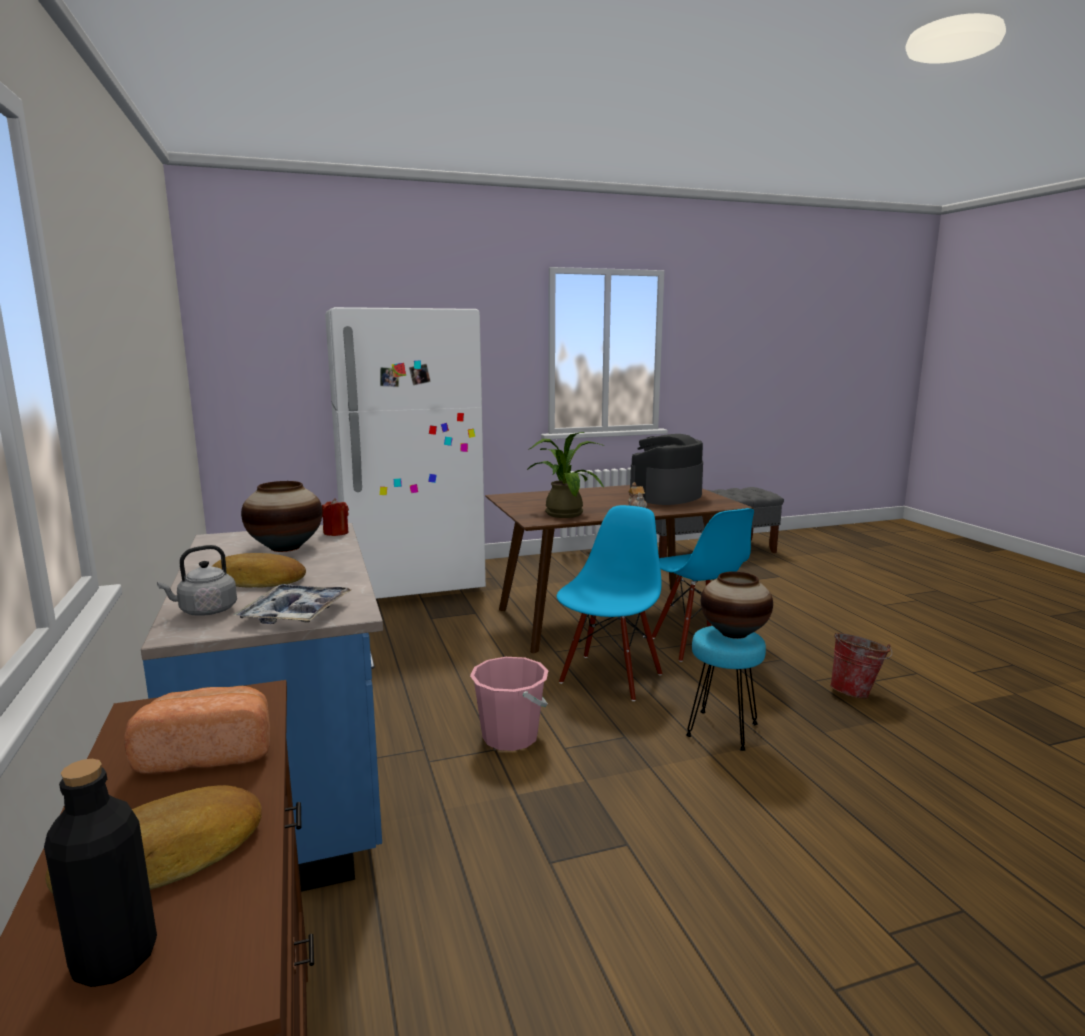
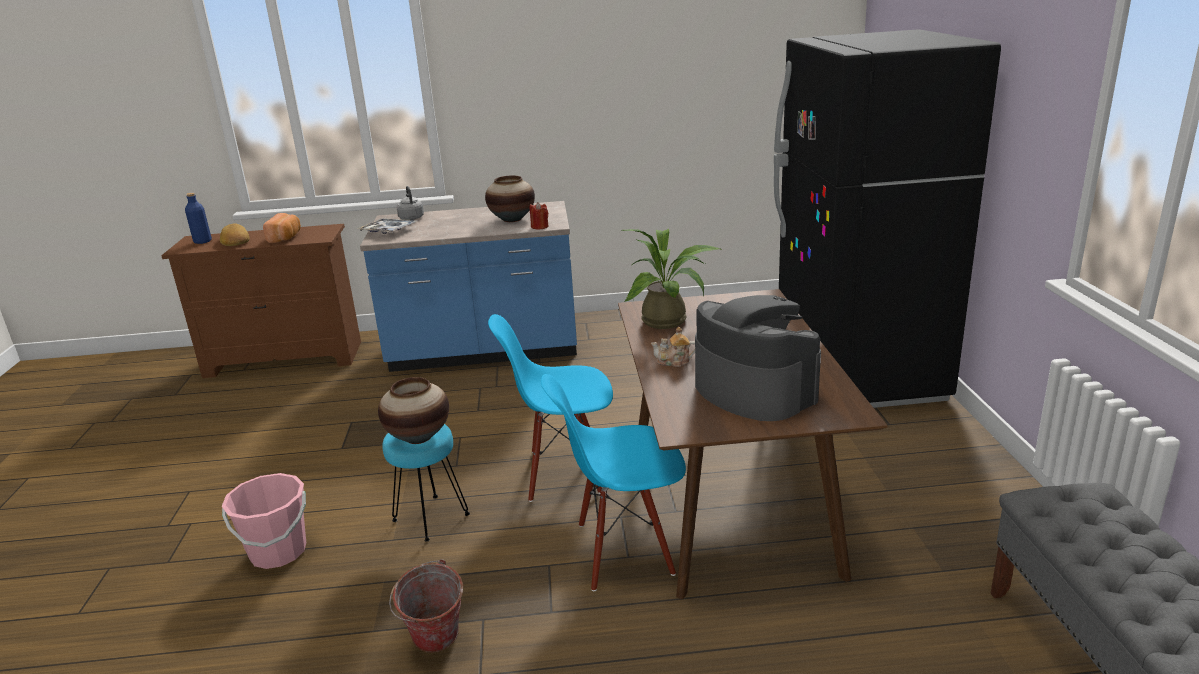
camera: 105 degrees right, 10 degrees up
(114, 958) = (202, 241): black bottle -> blue bottle
(258, 580) = (449, 221): bread -> none
(412, 583) = (858, 374): white fridge -> black fridge
(510, 737) = (490, 417): pink bucket -> pink bucket (278, 552)
(609, 677) = (564, 473): blue chair -> blue chair turned 135 degrees clockwise

